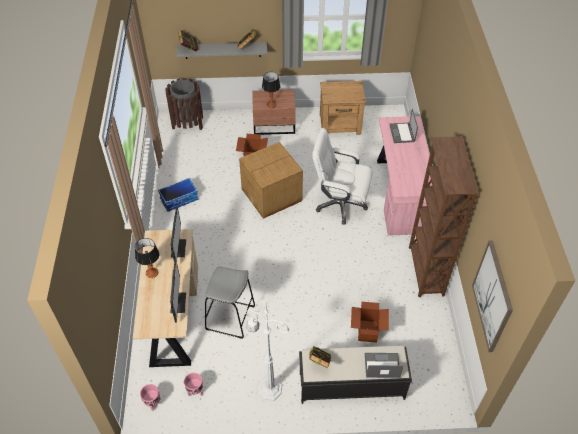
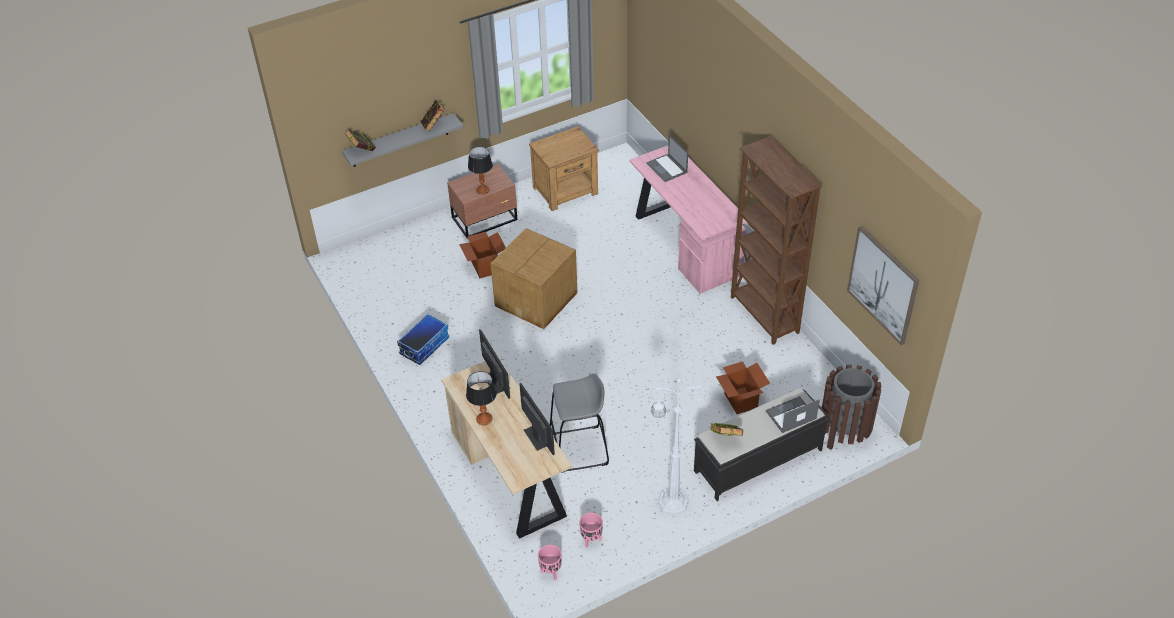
camera: 25 degrees left, 5 degrees down
(188, 124) = (372, 255): brown trash can -> brown trash can (844, 433)
(340, 204) = (624, 280): white office chair -> none

